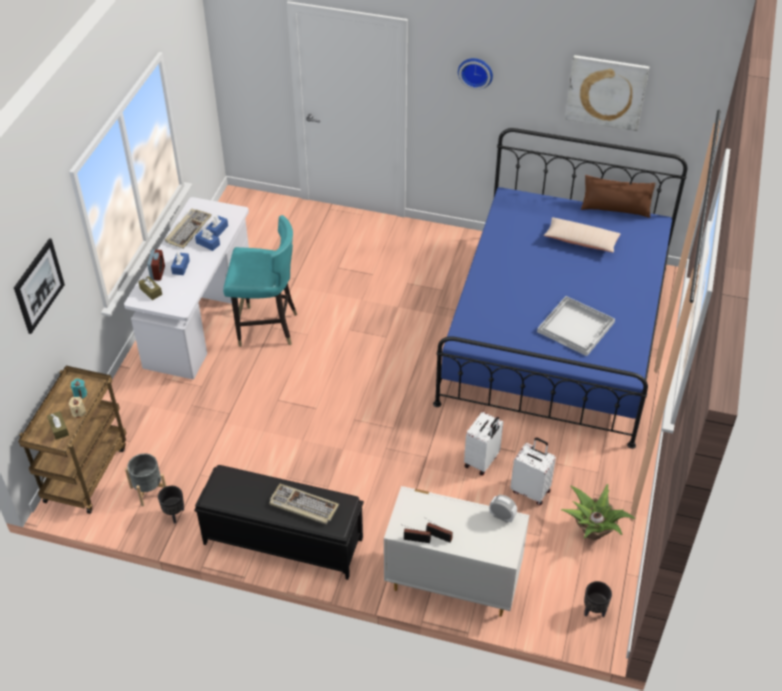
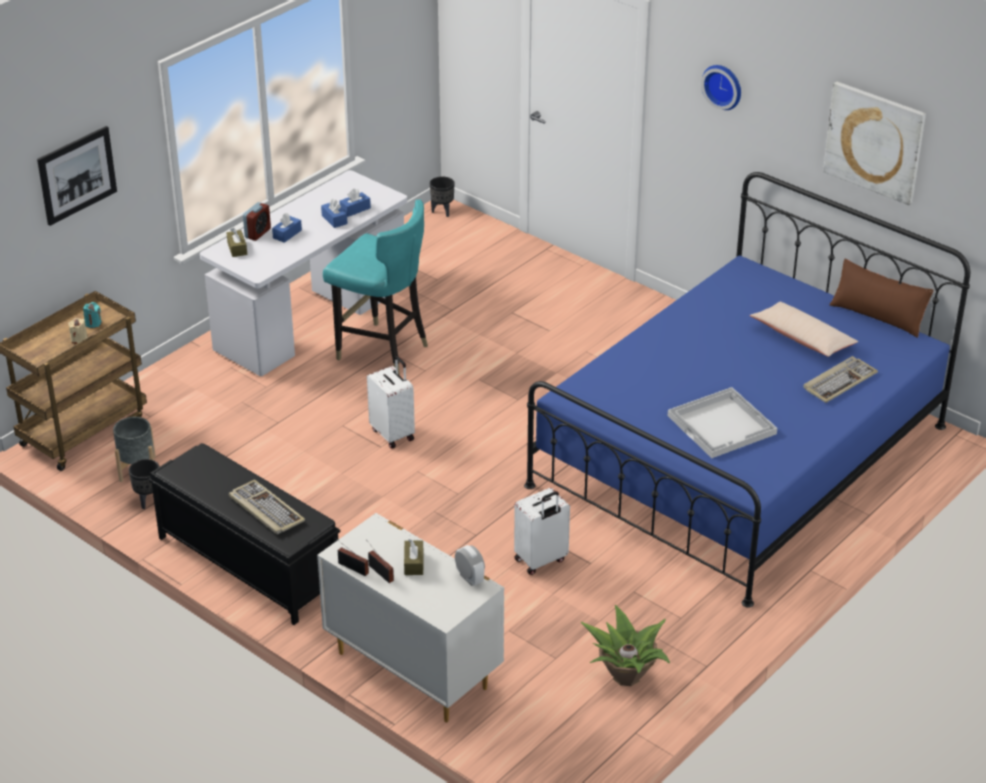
camera: 25 degrees right, 10 degrees down
(59, 428) = (48, 348): brown tissue box -> brown tissue box (414, 563)
(188, 229) = (322, 200): keyboard -> keyboard (839, 381)
(531, 490) = (579, 609): white suitcase -> white suitcase (393, 434)
(593, 611) = (564, 756): black planter -> black planter (442, 211)

